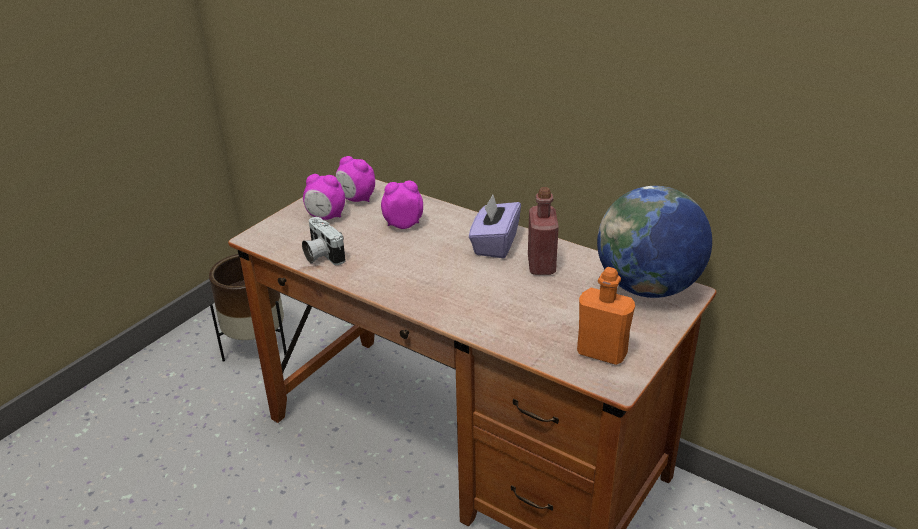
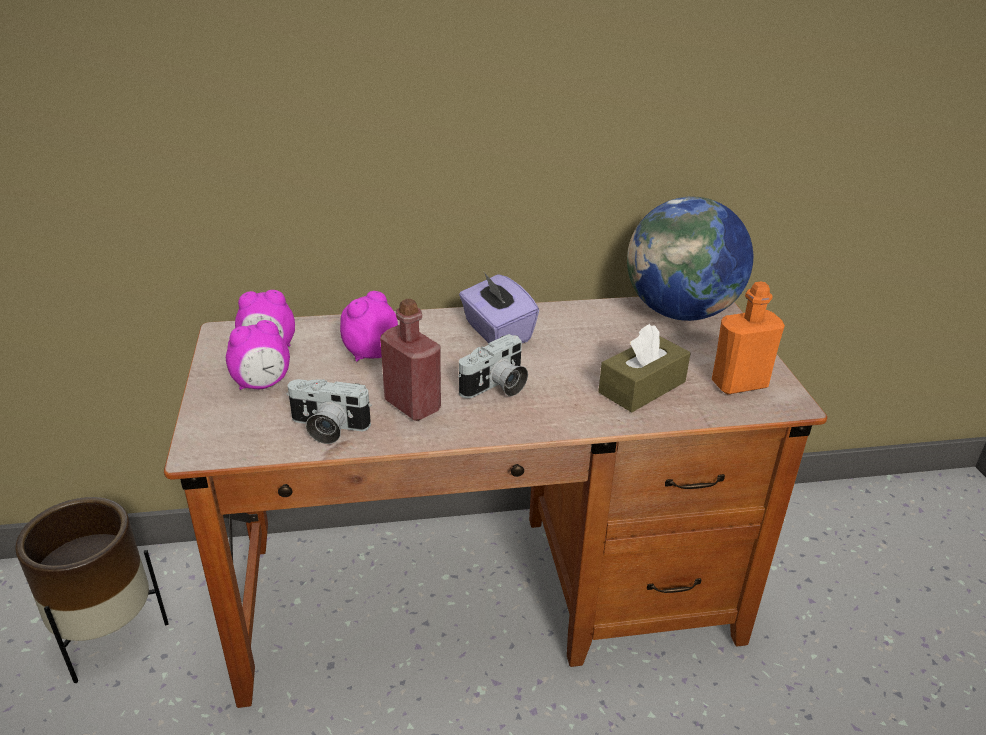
camera: 45 degrees left, 0 degrees up
(440, 276) = (496, 387): none -> camera
(529, 320) = (642, 387): none -> brown tissue box
(541, 265) = (569, 332): red bottle -> red bottle (412, 405)

